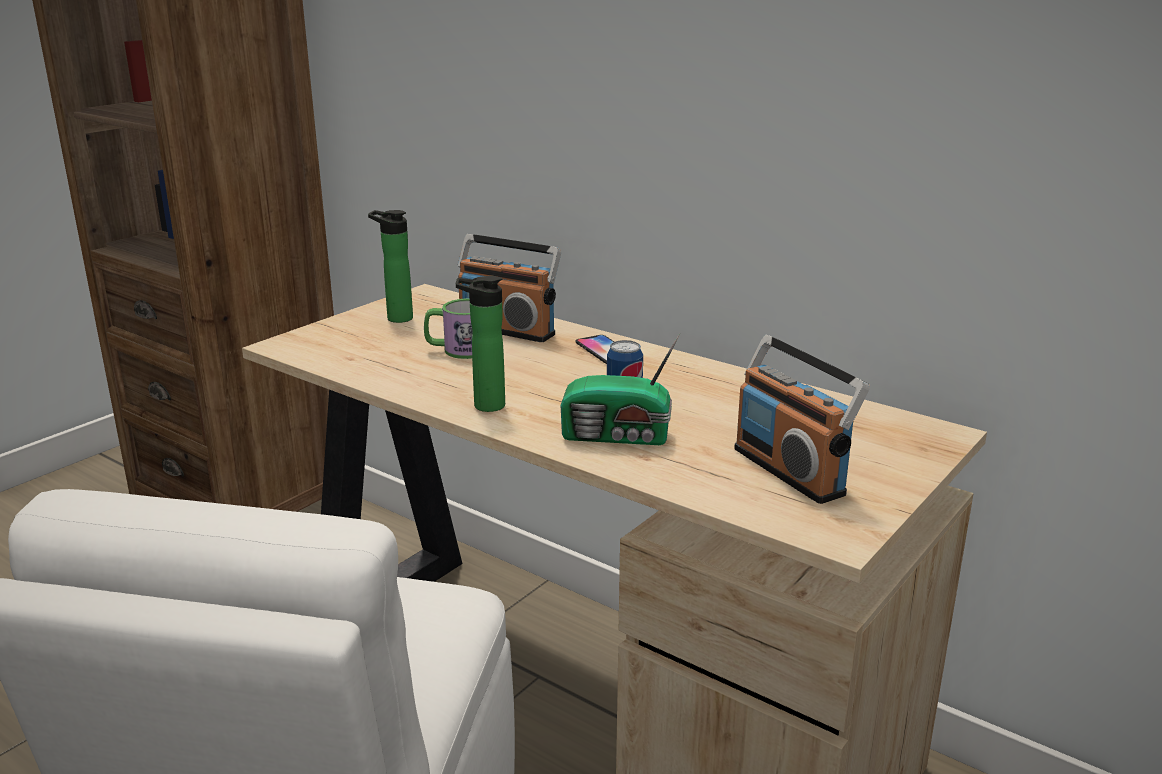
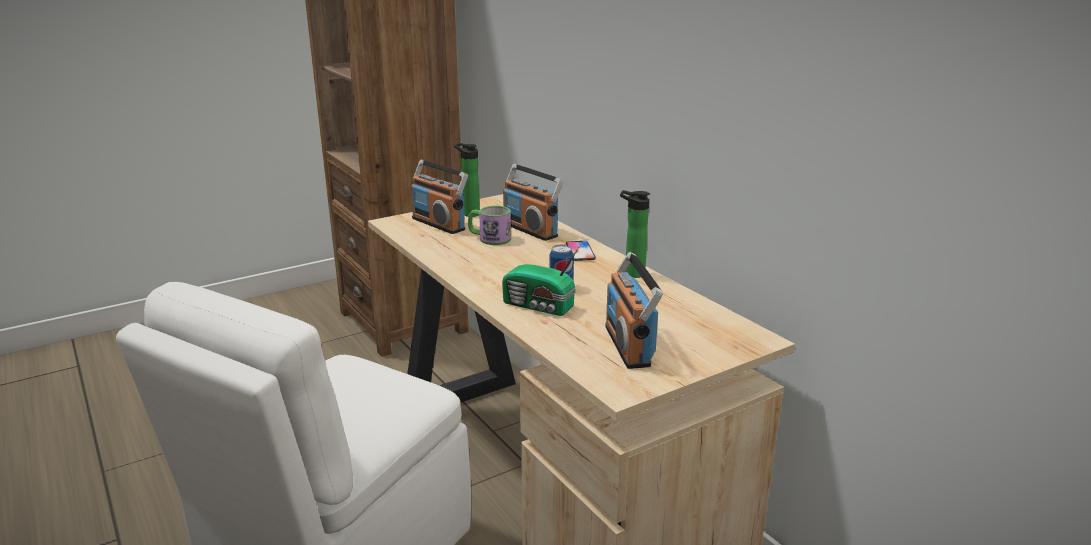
camera: 20 degrees right, 0 degrees up
(362, 338) = (439, 224): none -> radio
(484, 406) = (475, 275): bottle -> bottle (631, 273)

